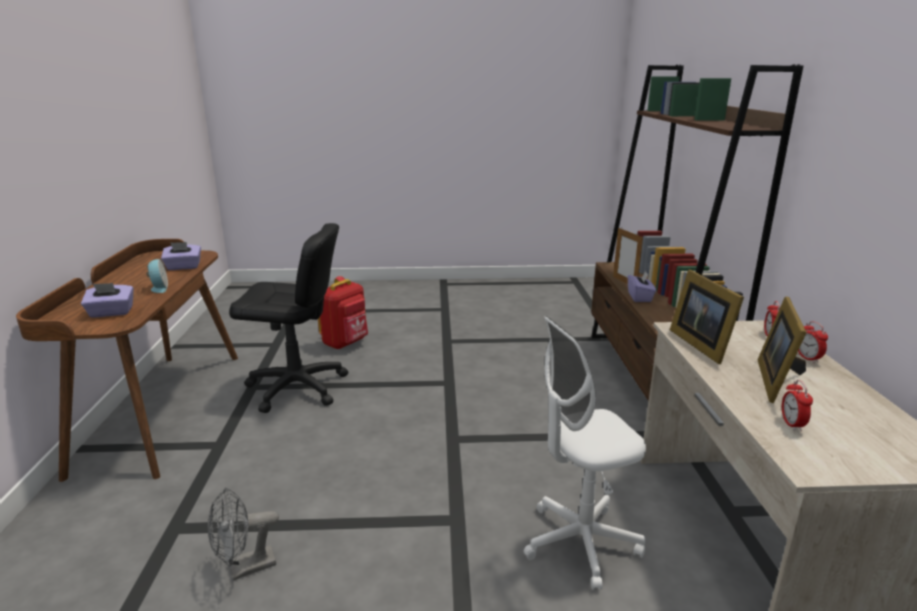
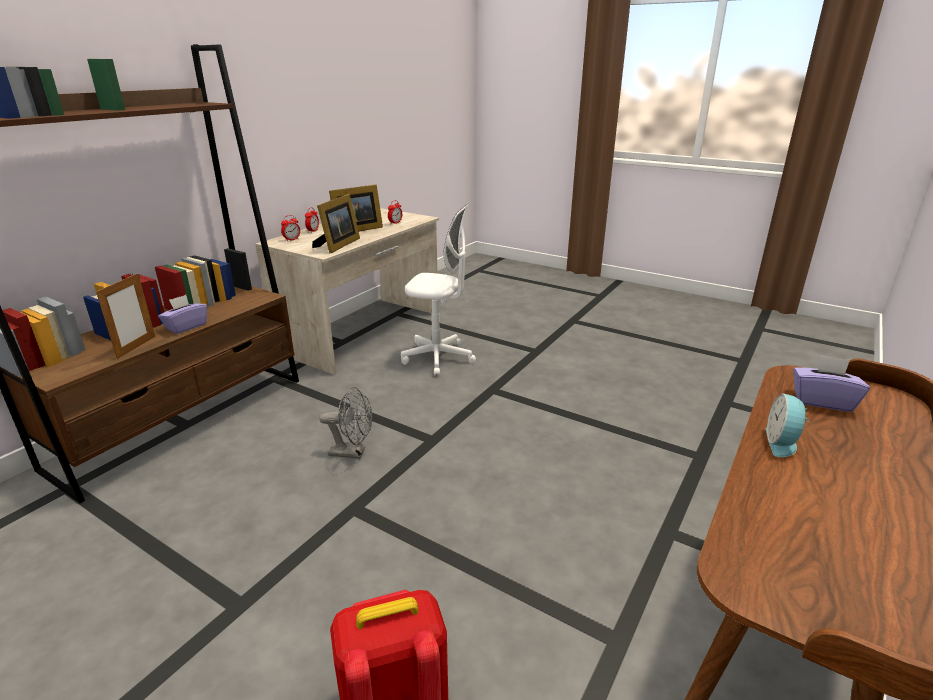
camera: 145 degrees left, 5 degrees up
(183, 267) = (767, 514): purple tissue box -> none
(245, 568) = (643, 413): grey fan -> grey fan (353, 452)
(297, 388) = (547, 599): black office chair -> none

